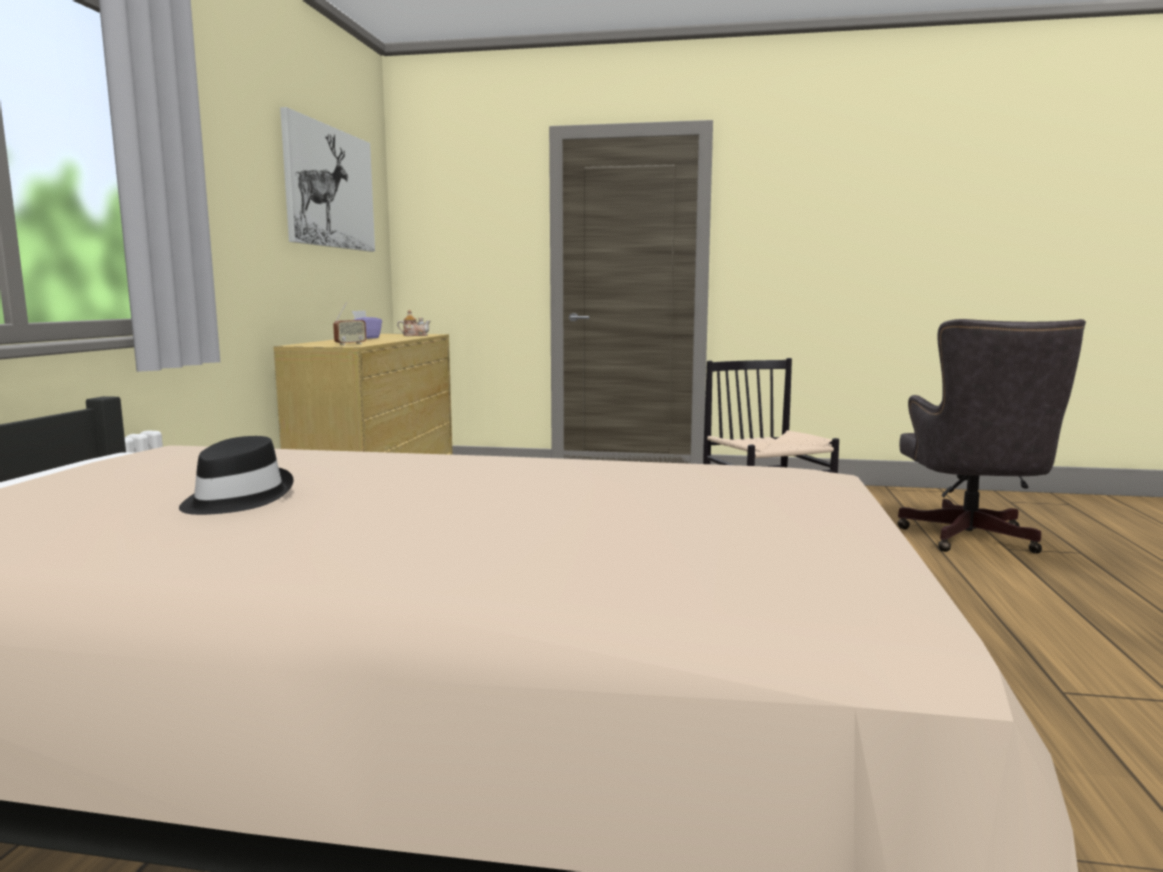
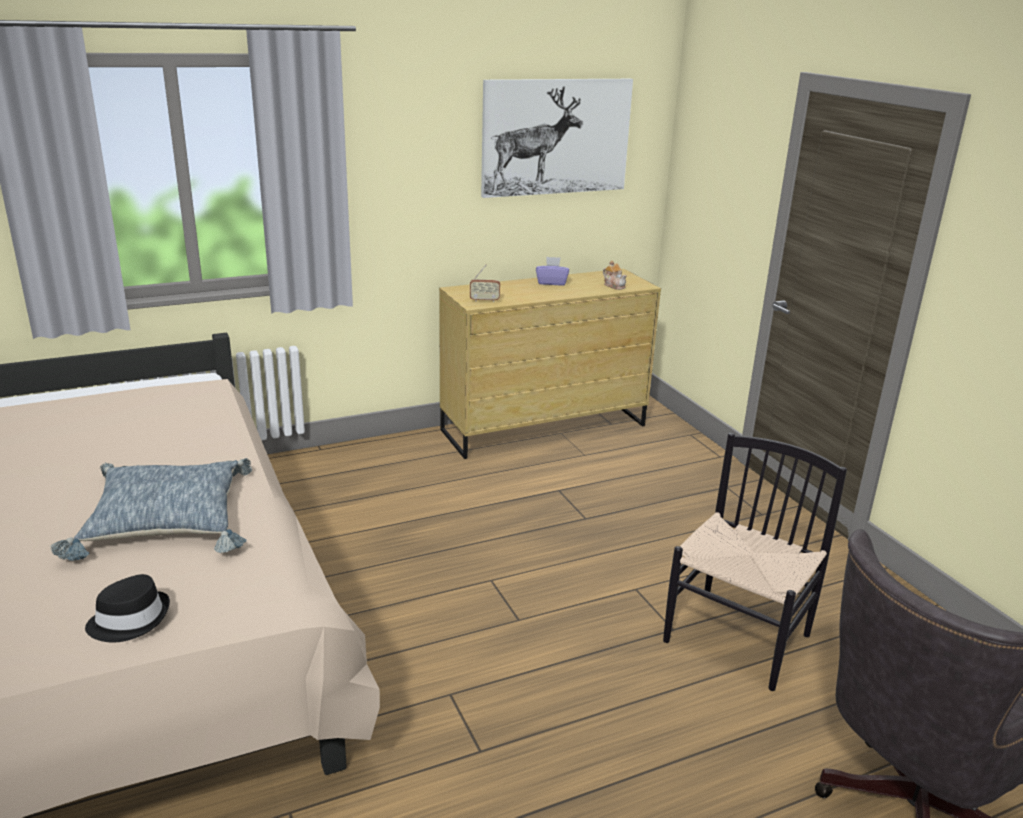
camera: 55 degrees right, 15 degrees up
(235, 498) = (88, 452): black hat -> black hat (130, 619)
(536, 484) = (165, 515): none -> pillow

